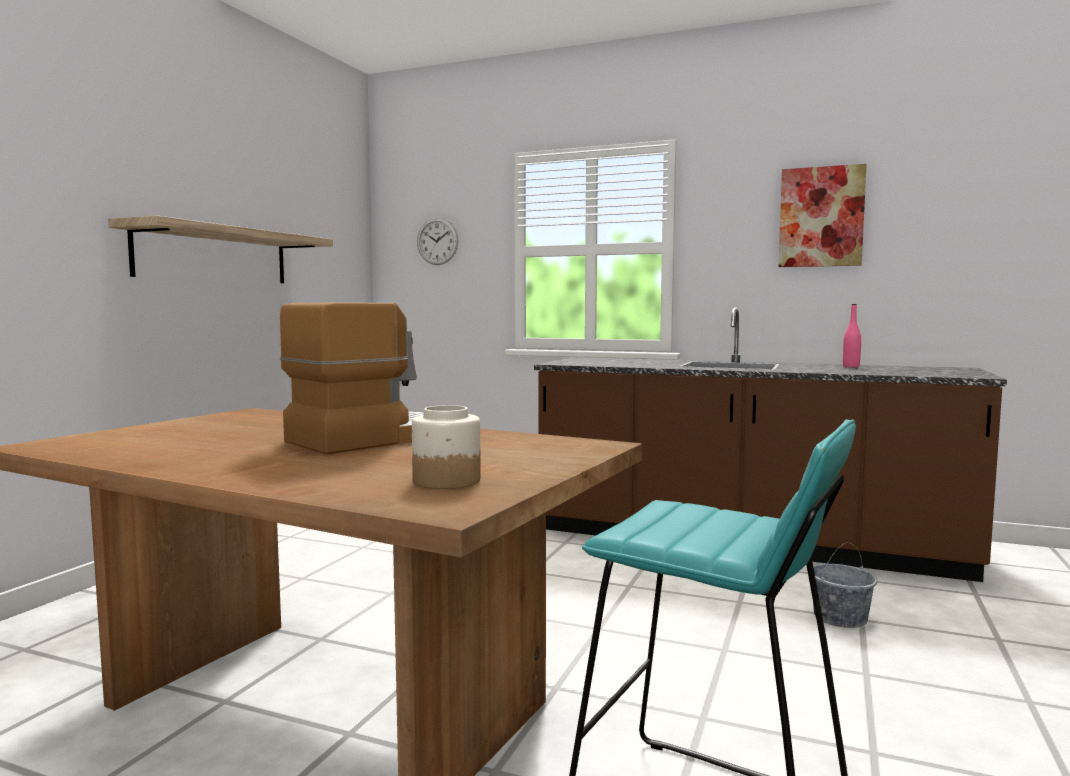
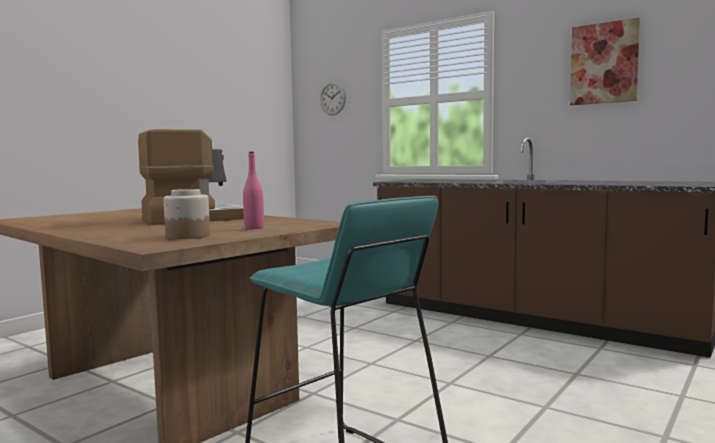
camera: 15 degrees right, 0 degrees up
(214, 255) = (169, 111): shelf -> none
(840, 617) = (560, 371): grey bucket -> none
(851, 366) = (614, 181): pink bottle -> pink bottle (254, 228)

